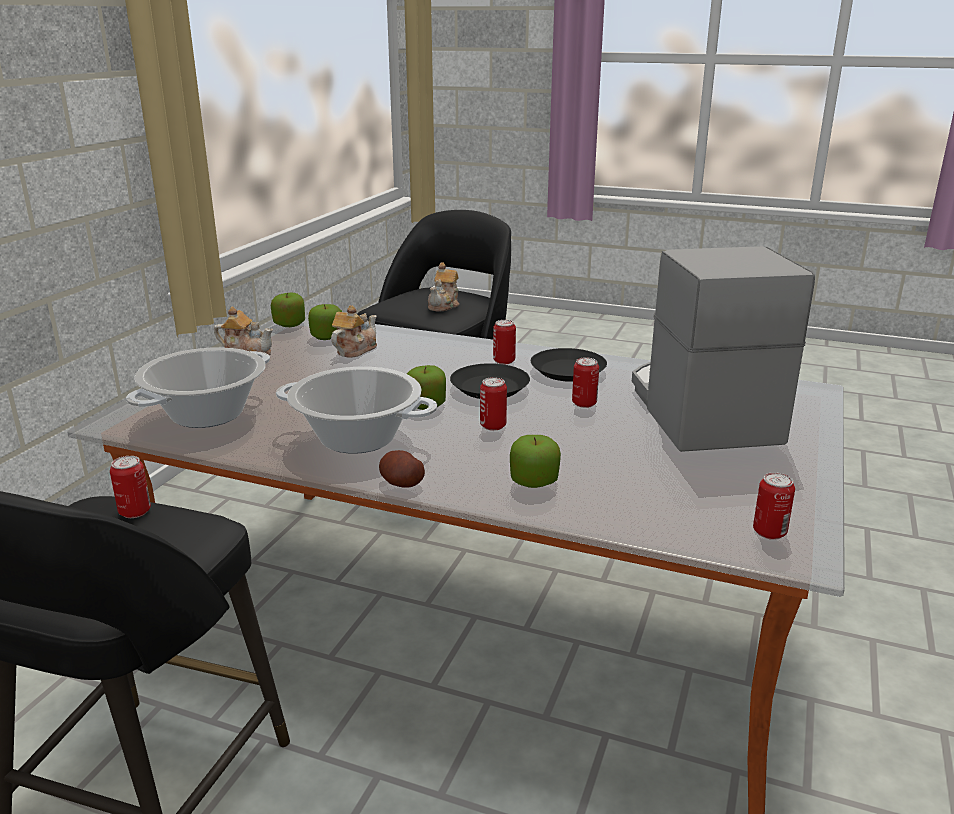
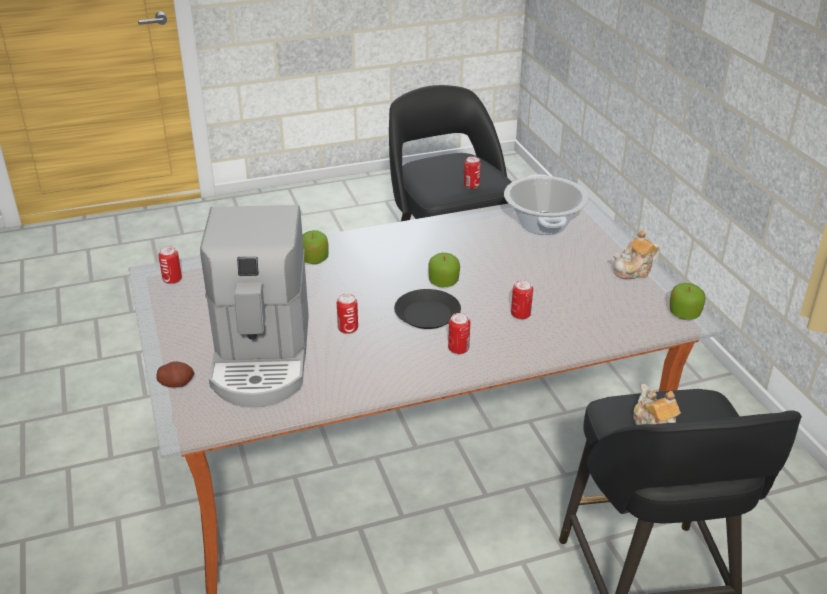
camera: 140 degrees right, 10 degrees up
(327, 336) = (627, 313): apple -> none
(355, 350) = (578, 309): teapot -> none
(357, 438) = (439, 244): cooking pot -> none
(401, 483) = (376, 232): potato -> potato (176, 383)
(493, 426) = (381, 284): can -> can (520, 315)
(569, 371) = (397, 360): black plate -> none
(699, 411) = (262, 357): coffee machine -> coffee machine turned 45 degrees clockwise

